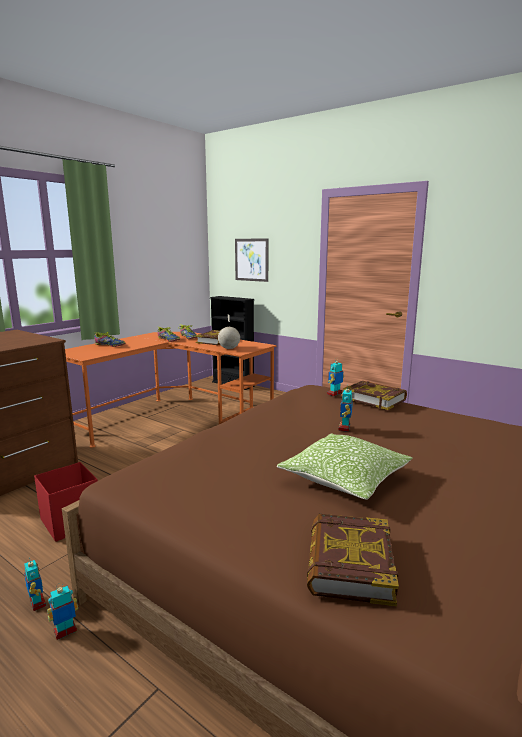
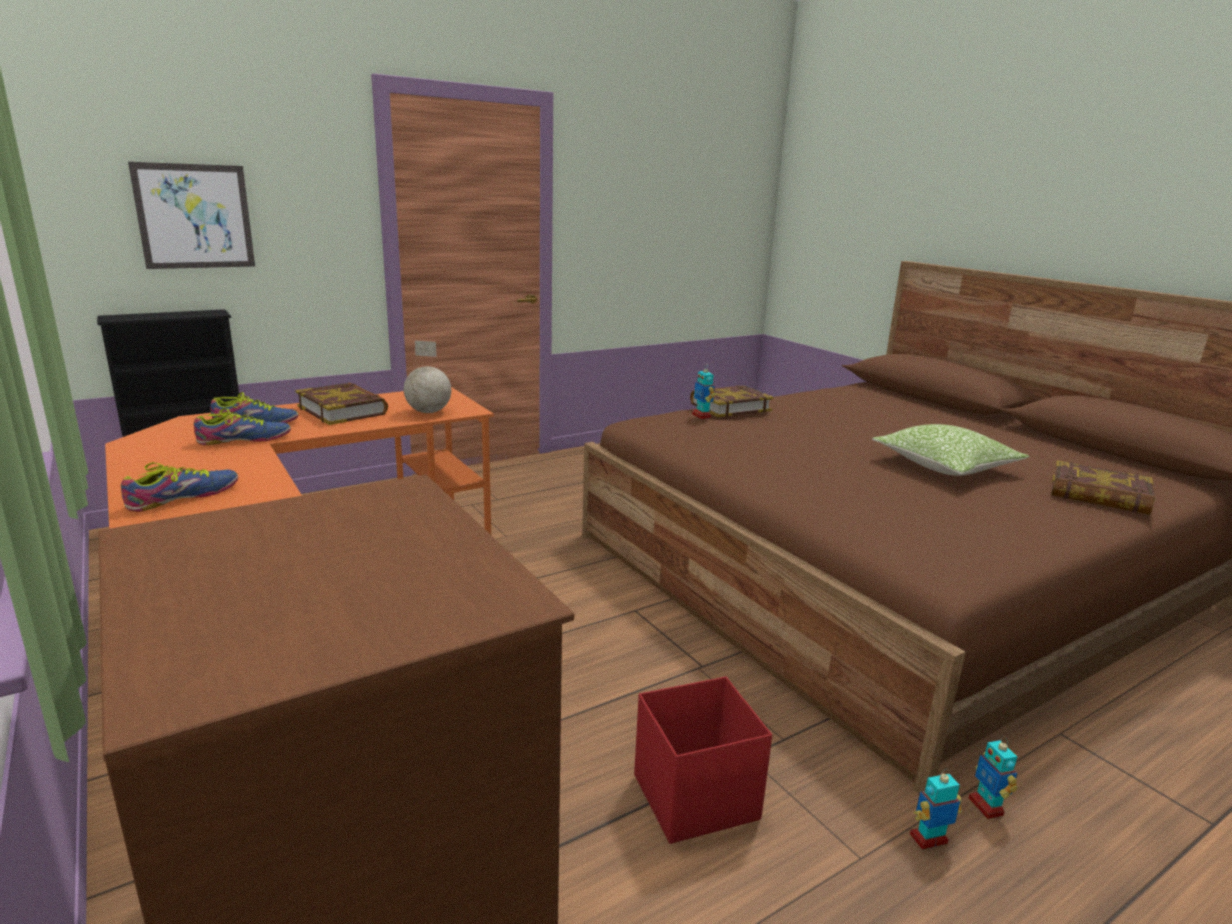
camera: 70 degrees left, 5 degrees up
(344, 428) = (821, 437): toy robot -> none

